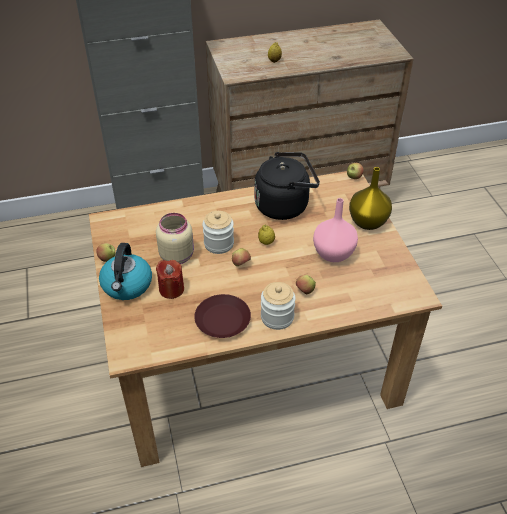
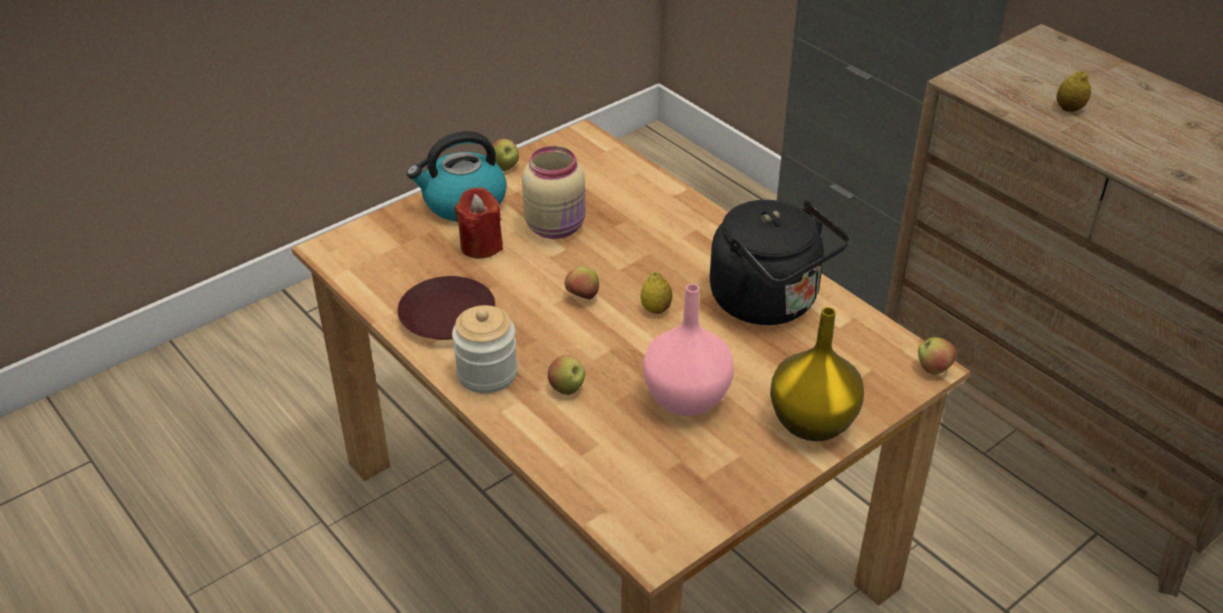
camera: 65 degrees right, 5 degrees down
(219, 244) = (613, 259): jar -> none

